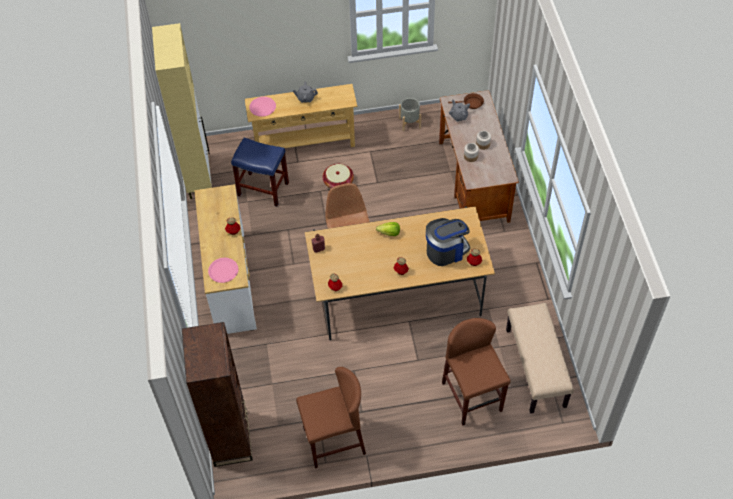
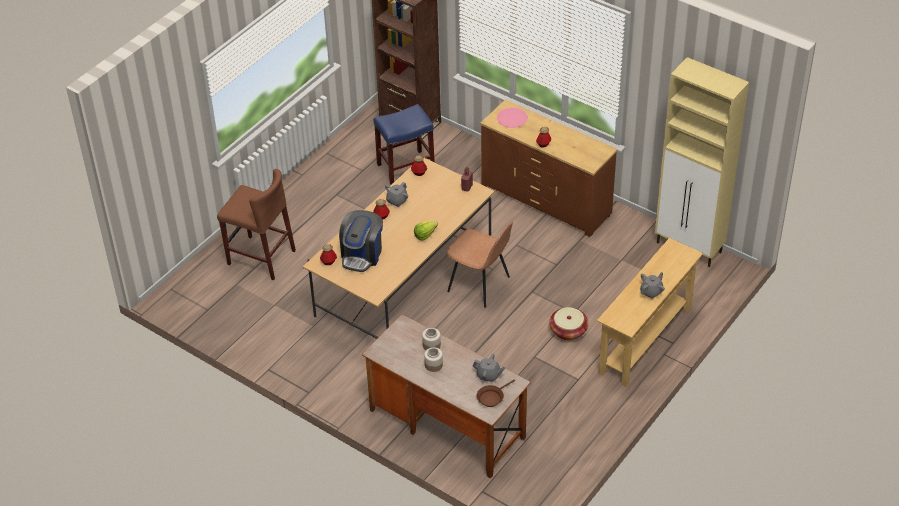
camera: 135 degrees right, 10 degrees down
(230, 282) = (546, 199): white dresser -> brown dresser
(262, 107) = (675, 257): pink plate -> none
(262, 189) = (623, 278): blue stool -> blue stool (406, 167)
(334, 441) = (335, 167): brown stool -> none
(377, 275) = (397, 201): none -> grey teapot
(409, 123) = (579, 436): grey planter -> none
(536, 368) = (228, 310): beige bench -> none

